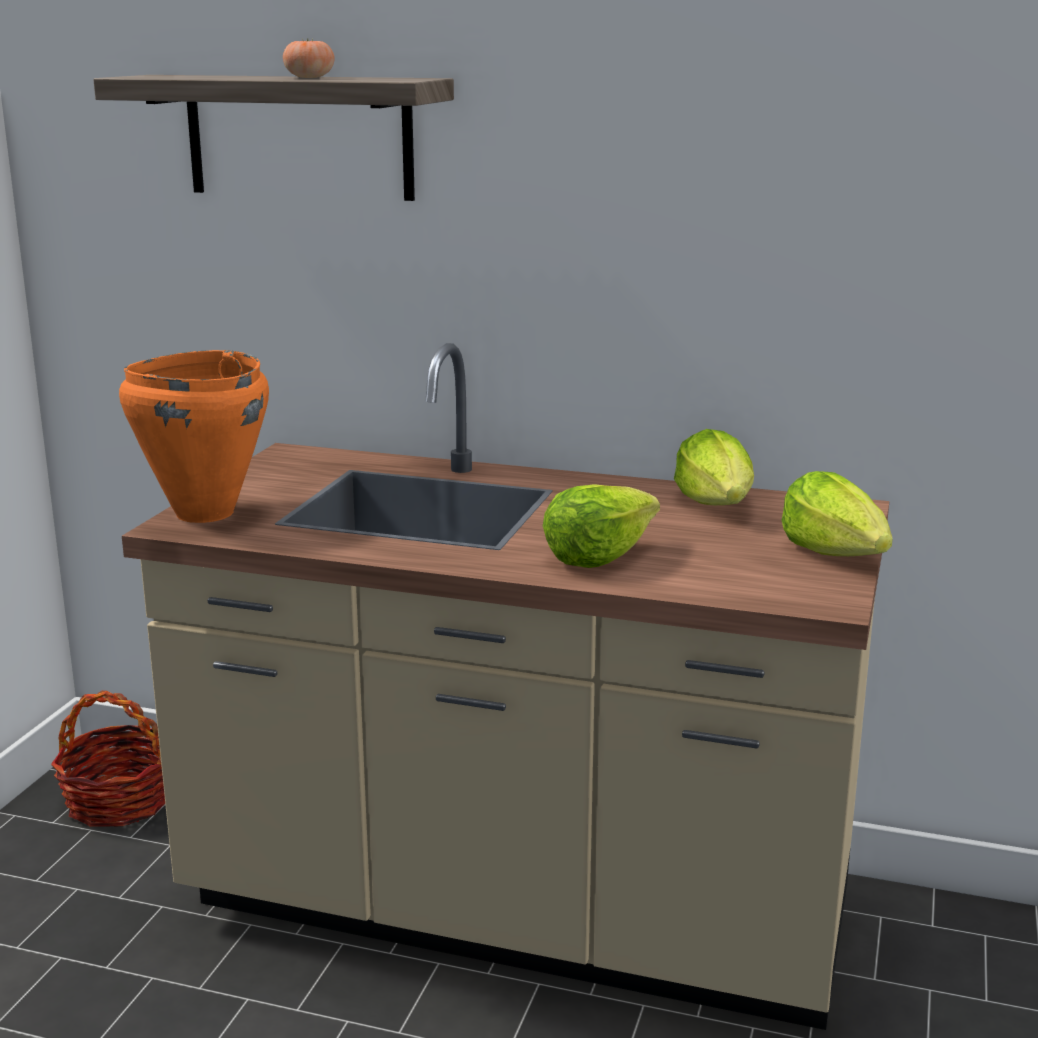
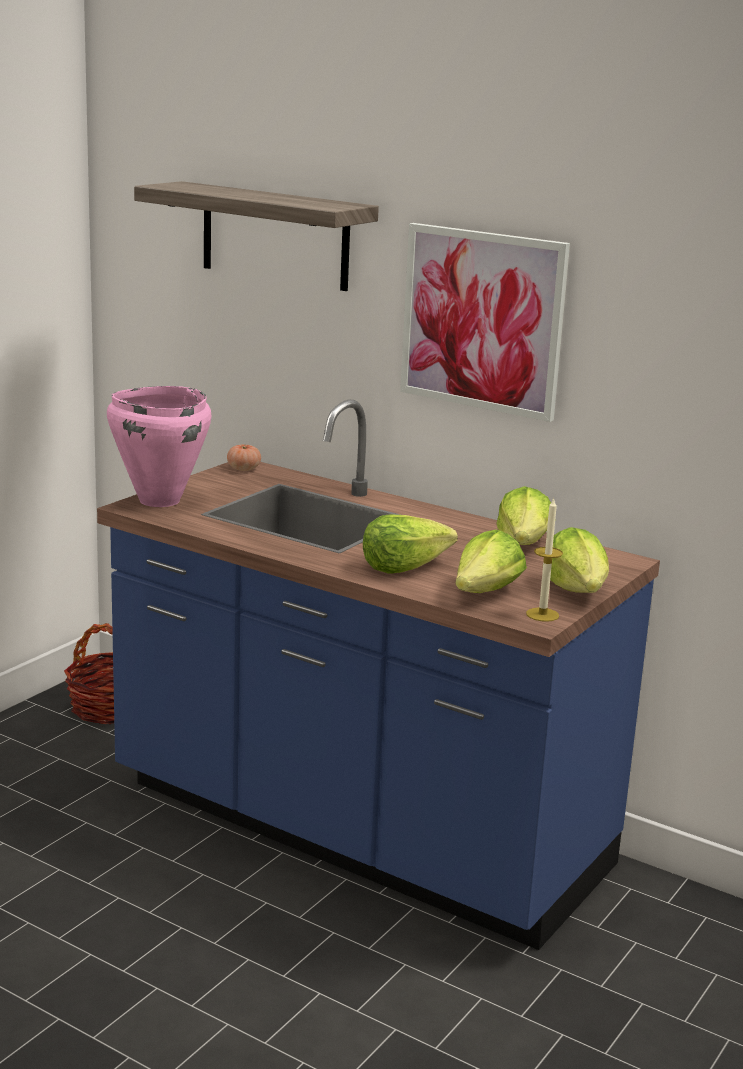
camera: 15 degrees right, 0 degrees up
(203, 513) = (158, 500): orange cooking pot -> pink cooking pot
(309, 77) = (276, 197): tomato -> tomato (243, 469)
(519, 910) = (357, 830): beige counter -> blue counter
(617, 218) = (483, 320): none -> picture
(731, 575) = (486, 593): none -> lettuce
(826, 593) = (542, 614): none -> candle

